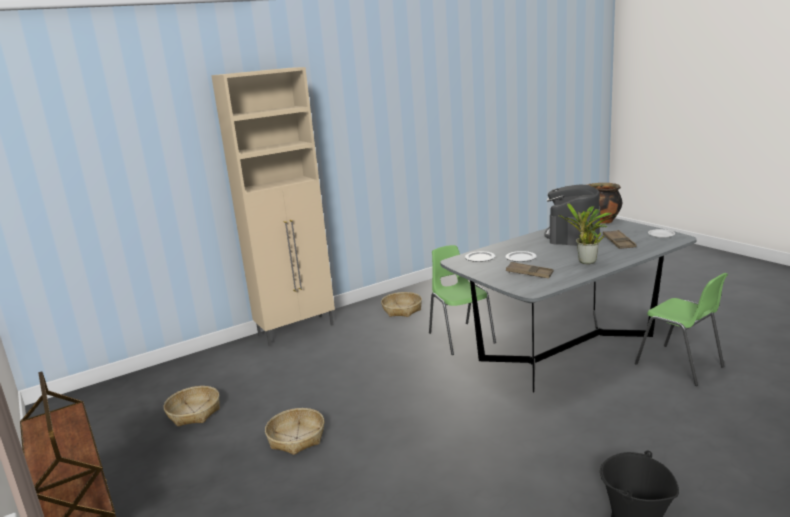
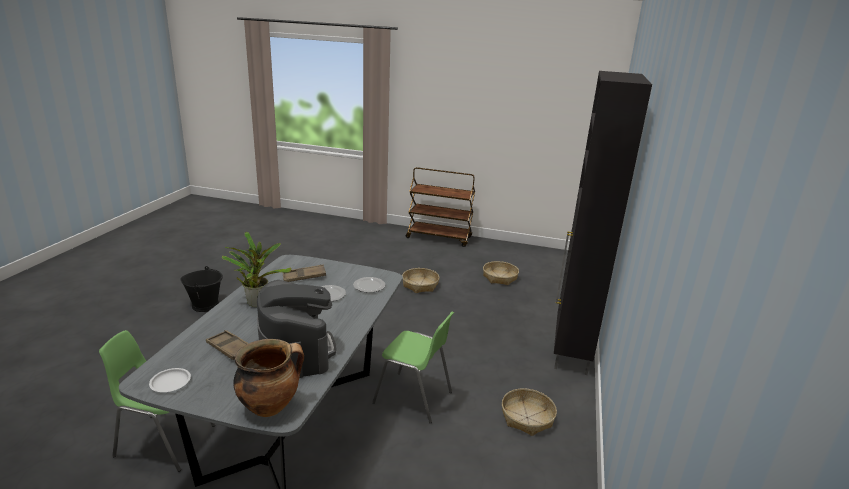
camera: 135 degrees right, 5 degrees up
(297, 330) = (570, 351): beige cabinet -> black cabinet

